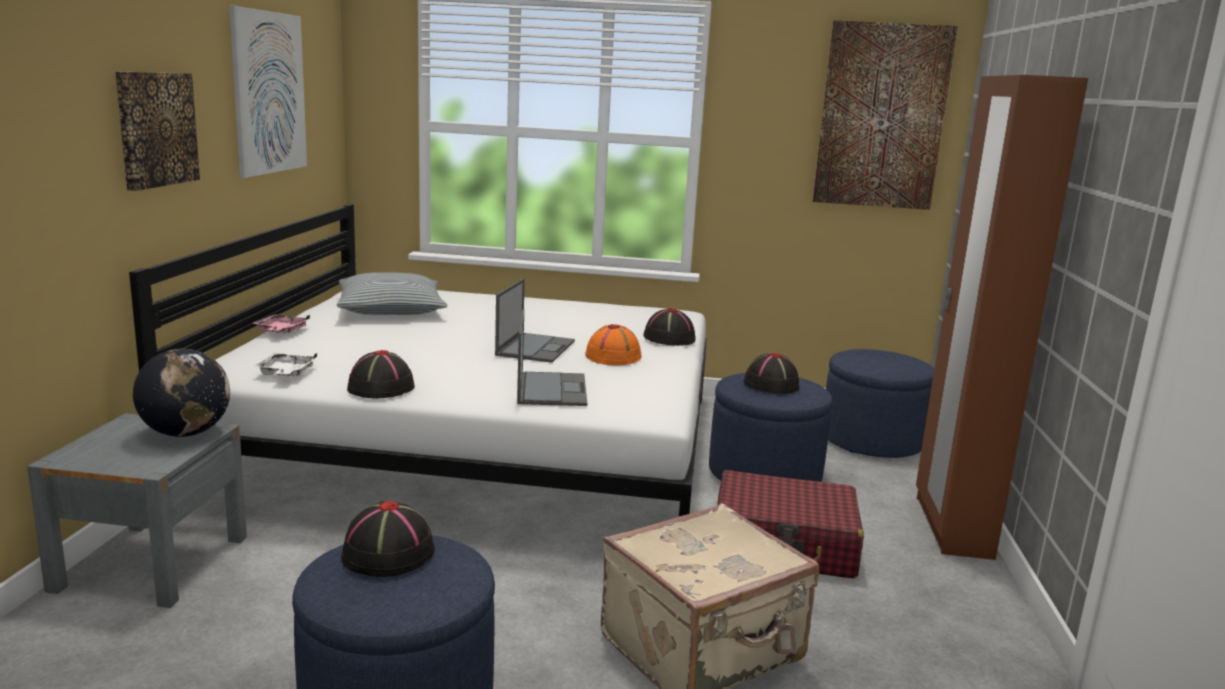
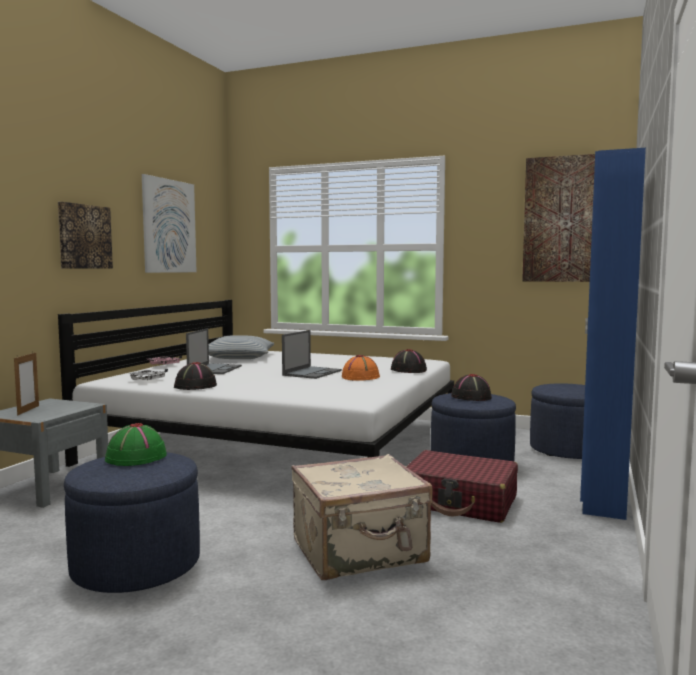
camera: 15 degrees right, 10 degrees down
(113, 447) = (28, 410): none -> picture frame
(186, 433) = (73, 406): globe -> none
(388, 554) = (135, 458): black hat -> green hat
(551, 389) = (301, 388): laptop -> laptop (215, 369)
(951, 526) = (601, 499): brown wardrobe -> blue wardrobe

